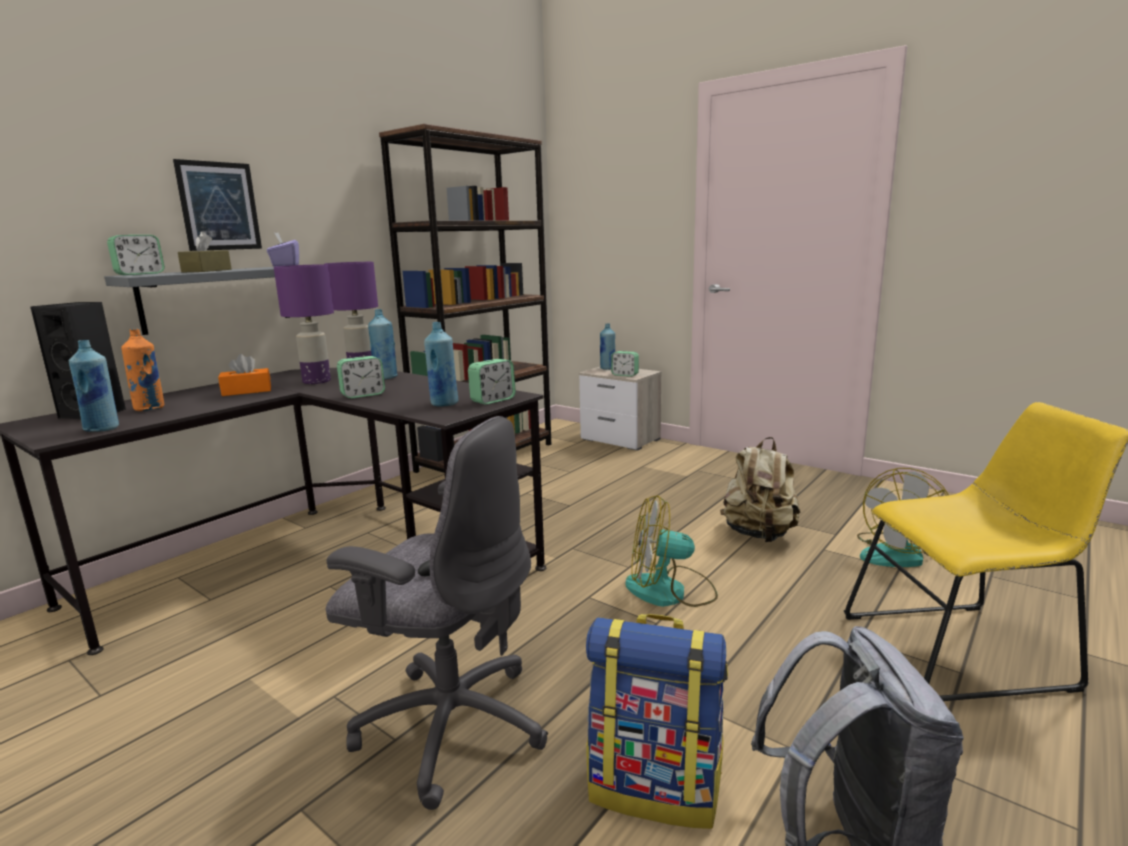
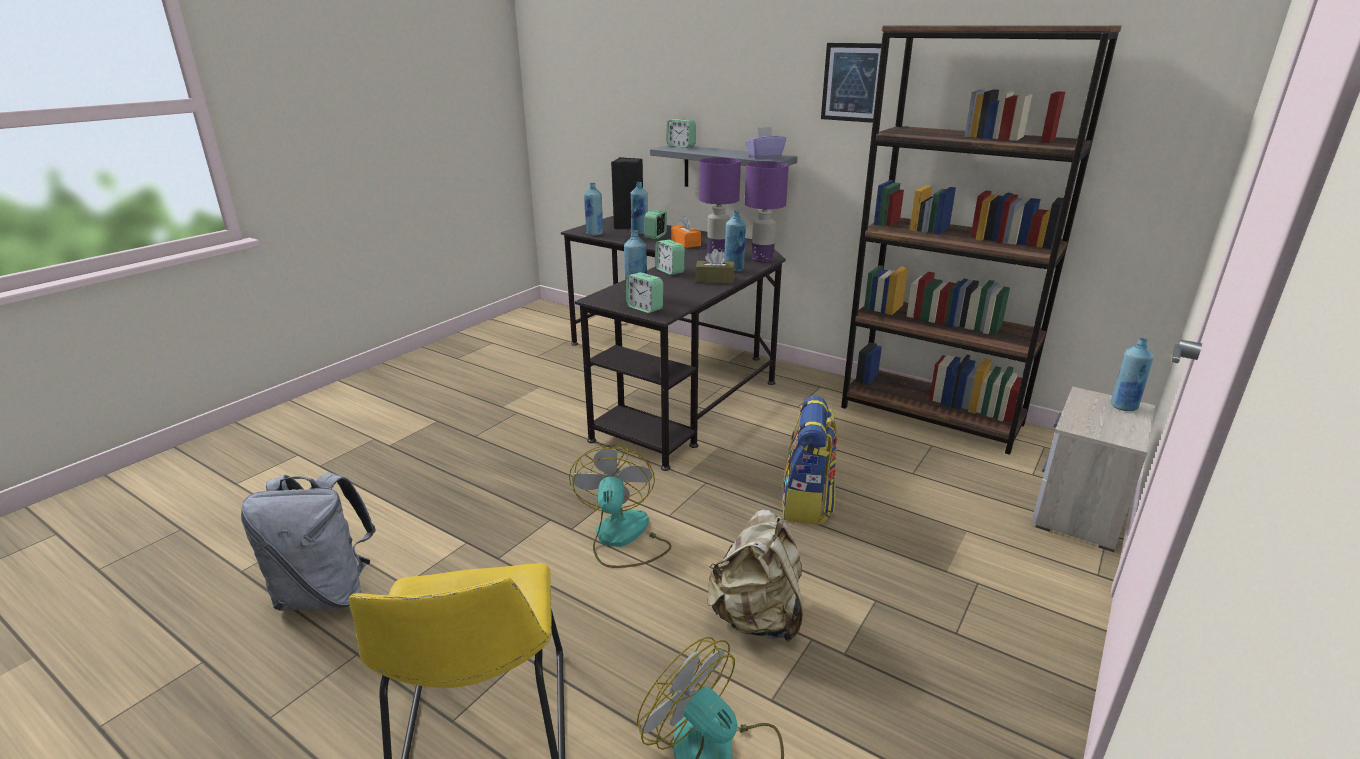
camera: 85 degrees right, 10 degrees up
(150, 408) = (639, 233): orange bottle -> blue bottle
(207, 271) = (709, 151): brown tissue box -> brown tissue box (715, 279)
(219, 206) = (745, 101): picture -> picture (853, 82)
(450, 724) = (480, 450): grey office chair -> none
(625, 375) = (1083, 420): alarm clock -> alarm clock (656, 236)
(656, 786) = (402, 522): backpack -> backpack (807, 503)

